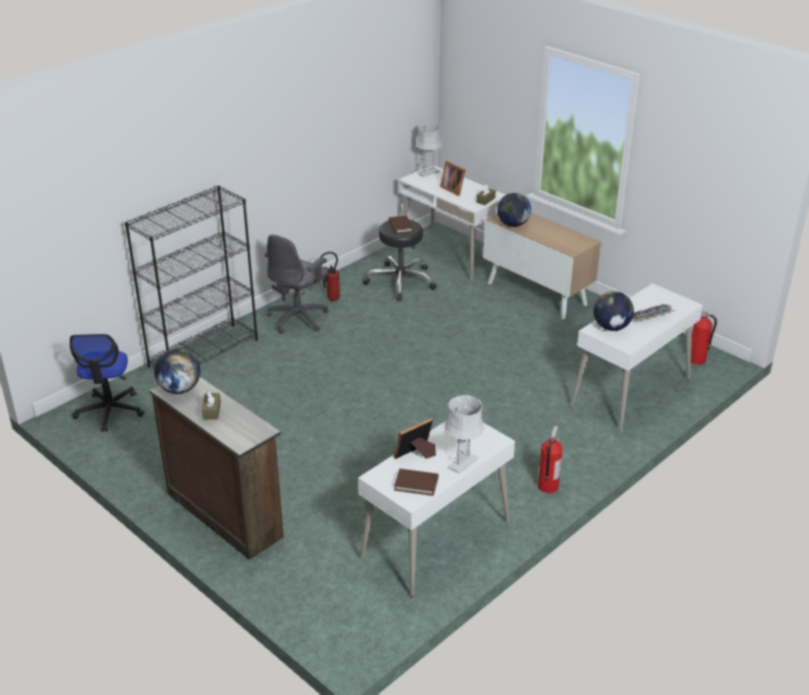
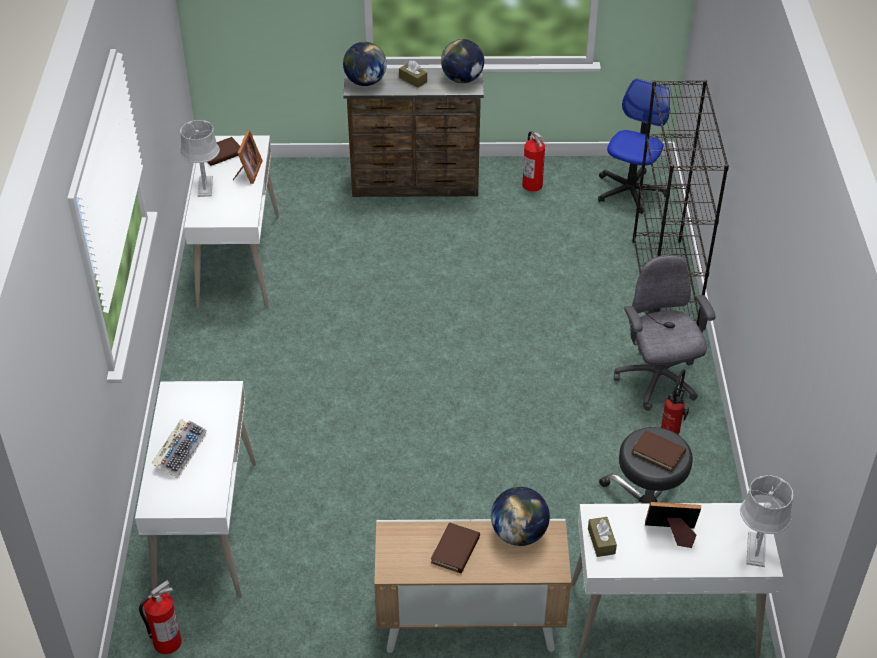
camera: 135 degrees right, 10 degrees up
(110, 411) = (630, 191): office chair -> office chair turned 75 degrees clockwise
(547, 486) = (194, 359): fire extinguisher -> fire extinguisher (532, 185)
(549, 233) = (455, 550): none -> brown book
(611, 327) = (212, 407): globe -> globe (365, 82)

